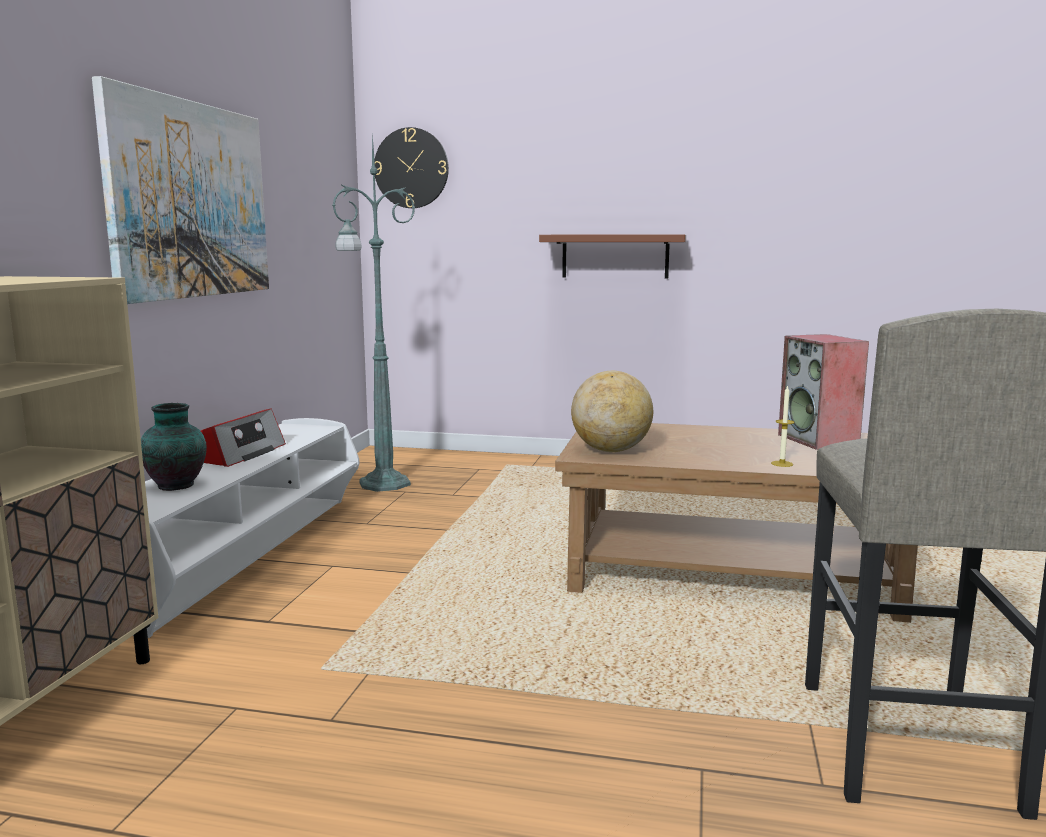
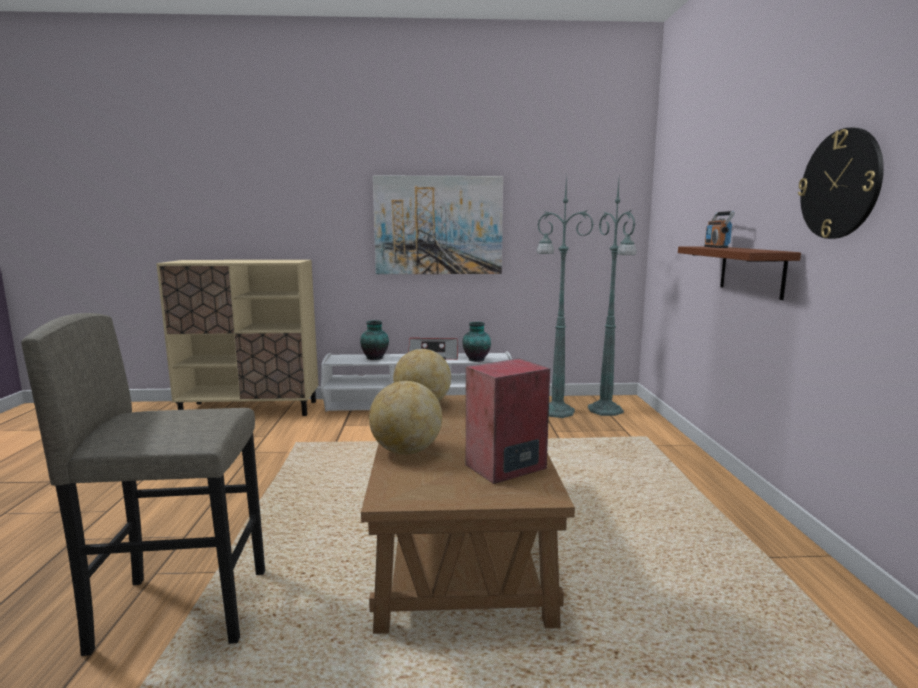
camera: 75 degrees right, 0 degrees up
(304, 437) = (476, 360): none -> vase
(409, 464) = (606, 410): none -> green floor lamp
(411, 168) = (667, 190): wall clock -> wall clock (840, 184)
(580, 234) = (716, 247): none -> radio
(782, 464) = (406, 451): candle -> globe

